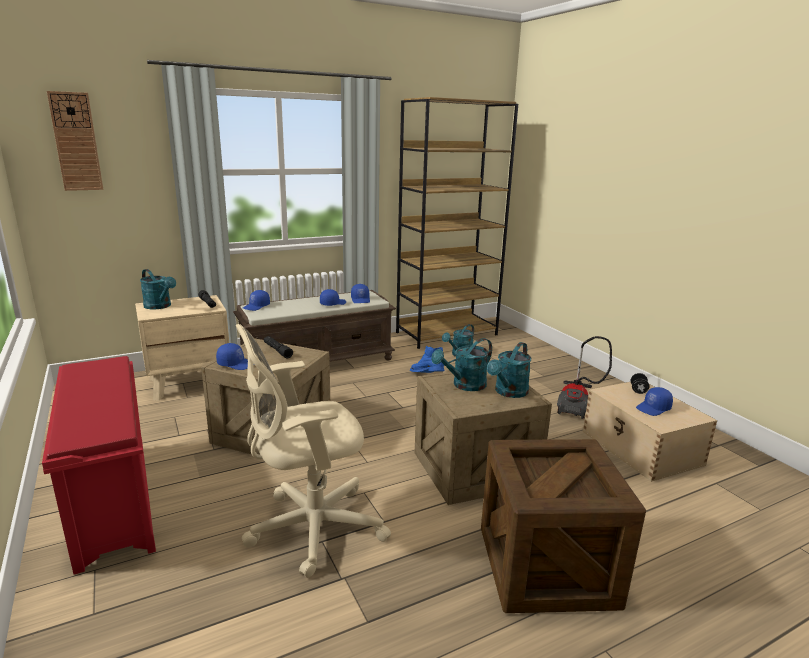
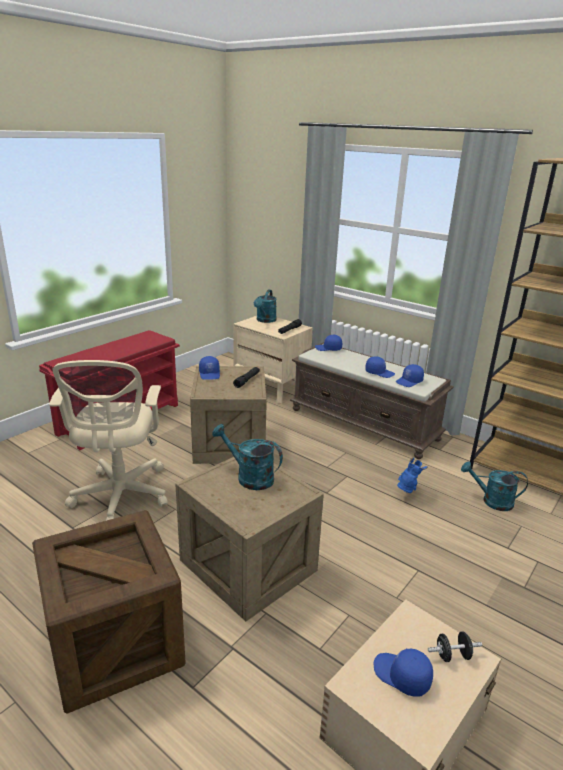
camera: 65 degrees right, 5 degrees up
(76, 142) = (260, 185): wall clock -> none
(309, 528) = (120, 497): beige office chair -> beige office chair turned 135 degrees counterclockwise
(508, 392) = (251, 506): turquoise watering can -> none
(576, 404) = (471, 633): vacuum cleaner -> none

